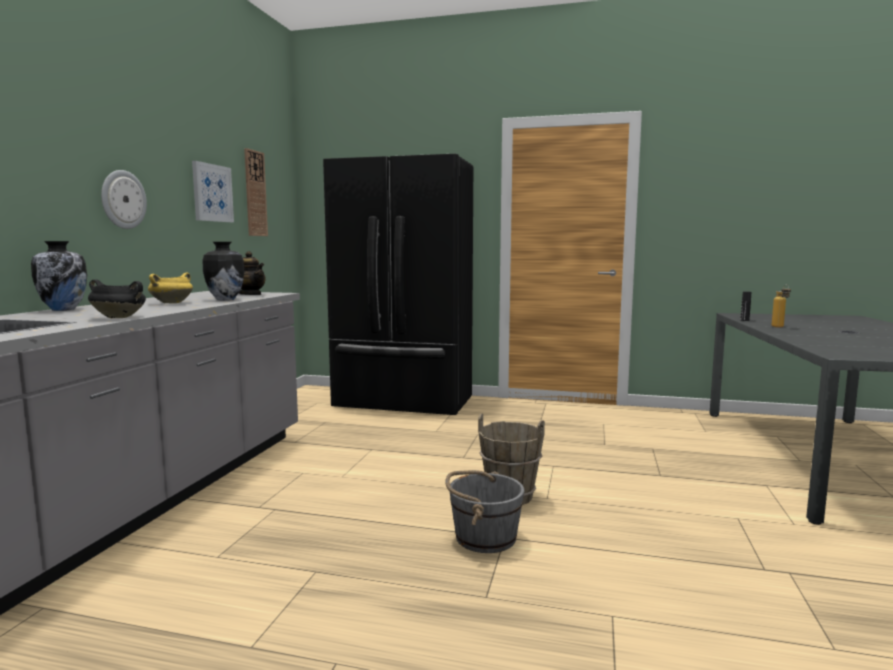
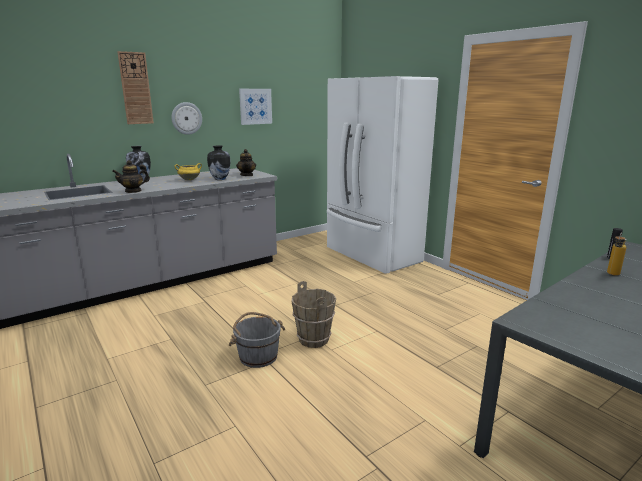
camera: 40 degrees right, 10 degrees up
(120, 317) = (133, 191): black cooking pot -> teapot
(255, 193) = (295, 102): wall clock -> wall clock (135, 88)
(402, 403) = (370, 255): black fridge -> white fridge

